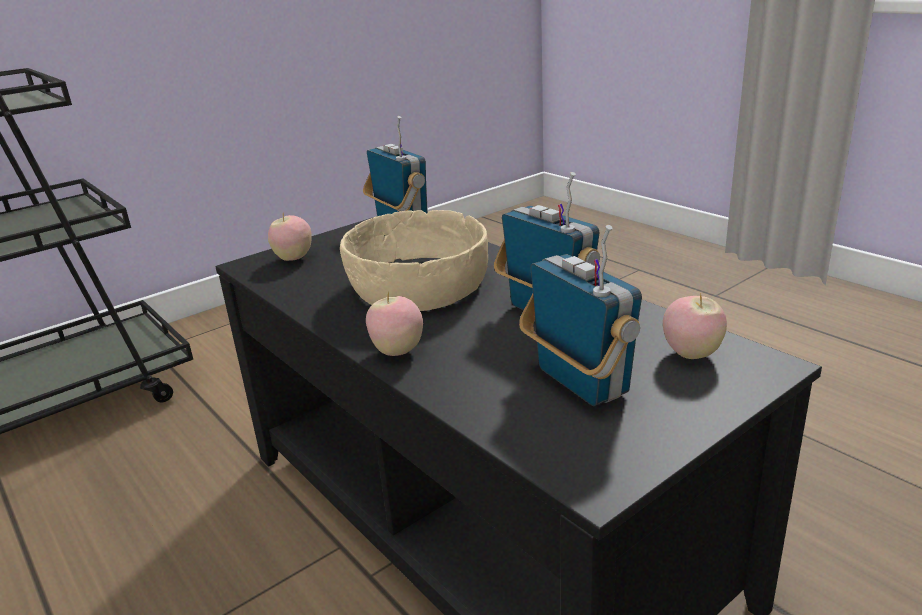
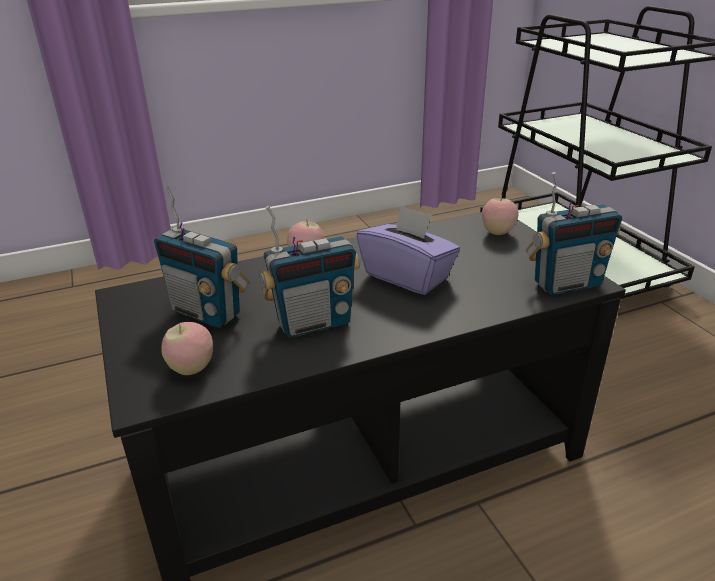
camera: 105 degrees right, 5 degrees up
(418, 285) = (407, 276): beige bowl -> purple tissue box
(580, 382) = (207, 312): radio -> radio turned 45 degrees clockwise

